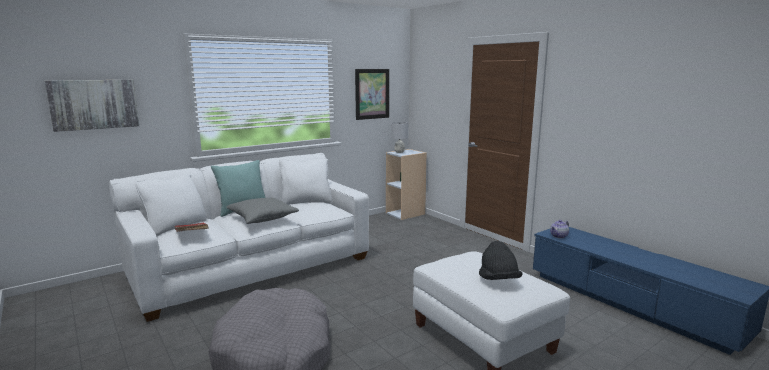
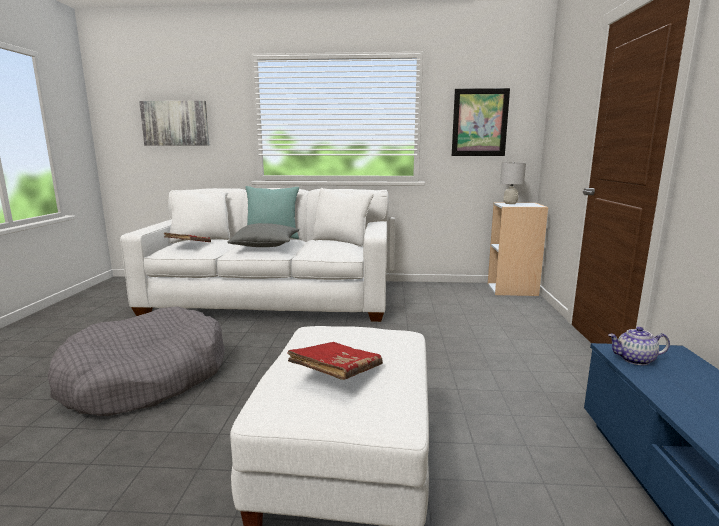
camera: 40 degrees right, 0 degrees up
(498, 280) = (337, 373): black hat -> red book

